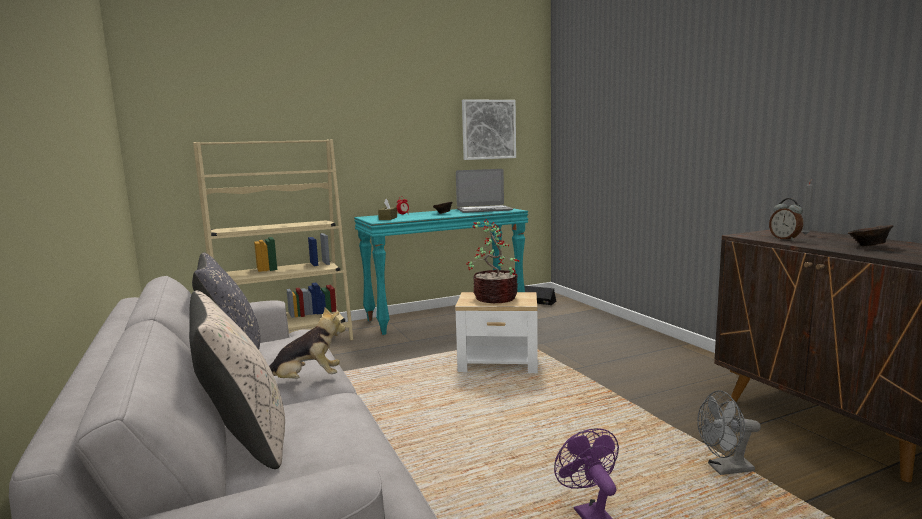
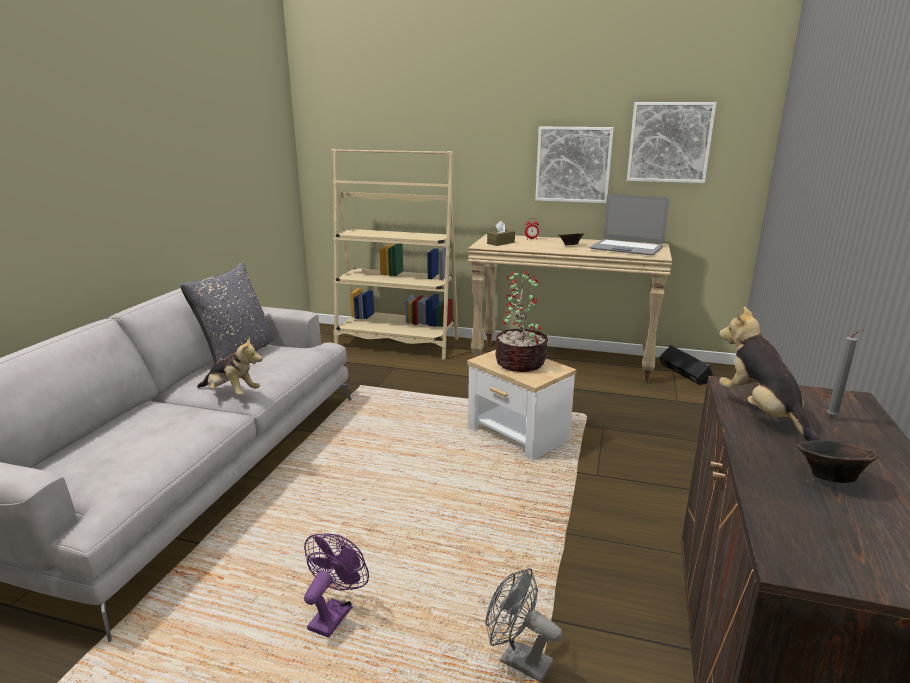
camera: 40 degrees right, 10 degrees up
(245, 439) = (123, 424): beige pillow -> none
(422, 149) = (573, 164): none -> picture
(445, 315) = (562, 360): turquoise console table -> beige console table
(785, 239) = (761, 414): alarm clock -> plush toy

